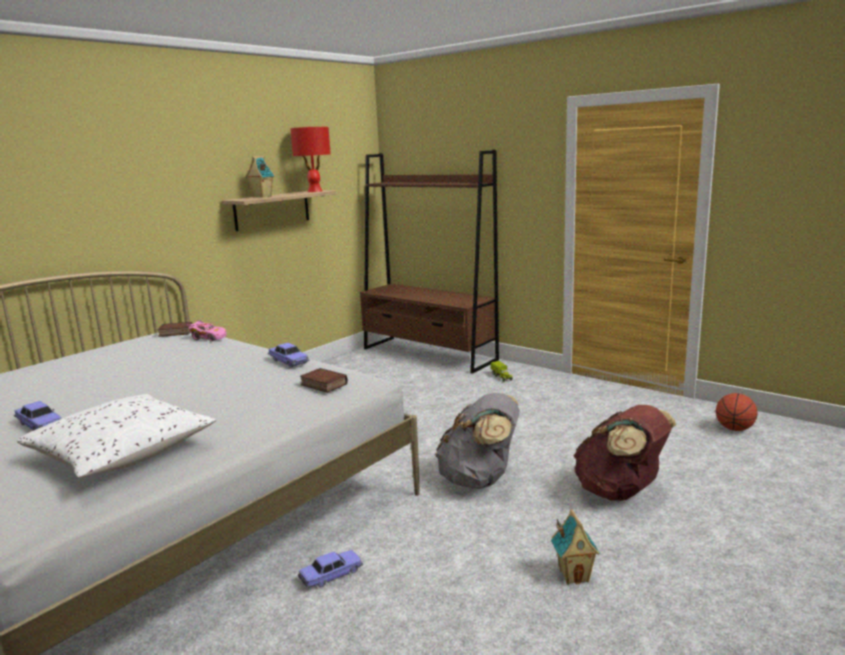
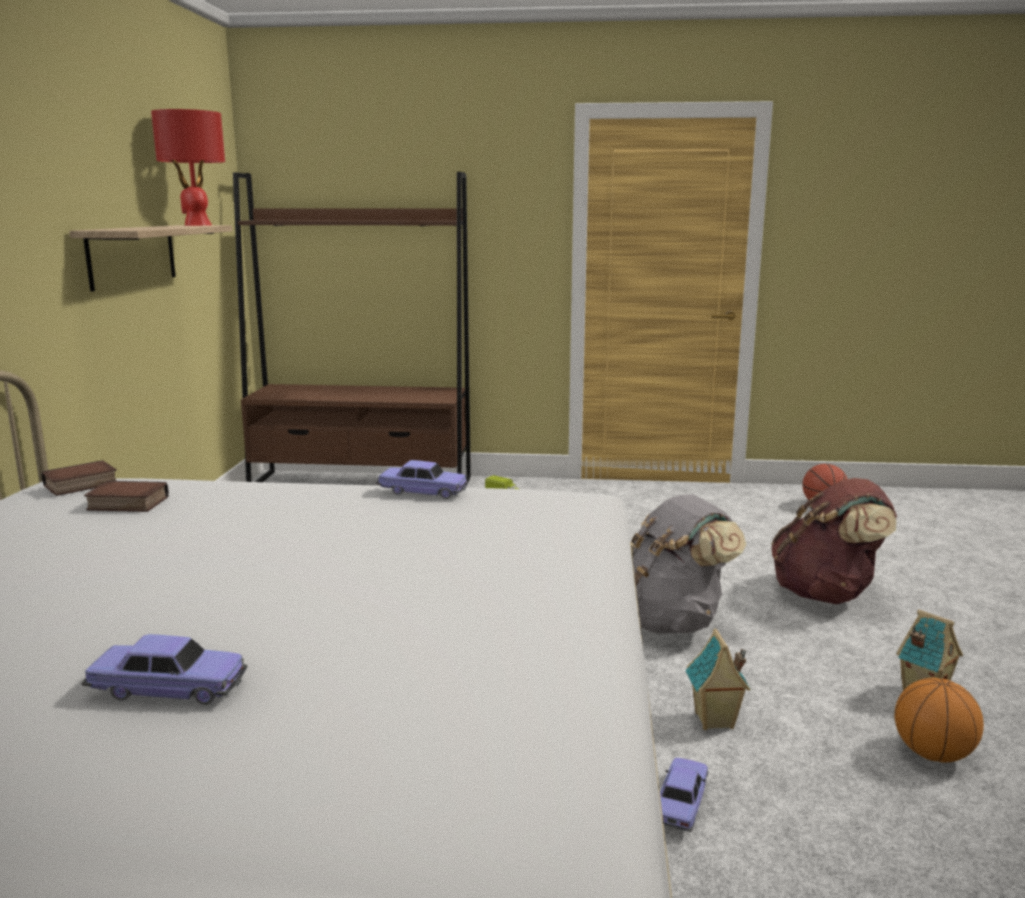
camera: 35 degrees left, 0 degrees up
(122, 453) = (479, 681): white pillow -> none
(208, 338) = (177, 482): pink toy car -> none
(261, 197) = (135, 228): toy house -> toy house (714, 721)
(322, 385) = (558, 511): book -> book (126, 504)
(516, 610) = (932, 754): none -> basketball

